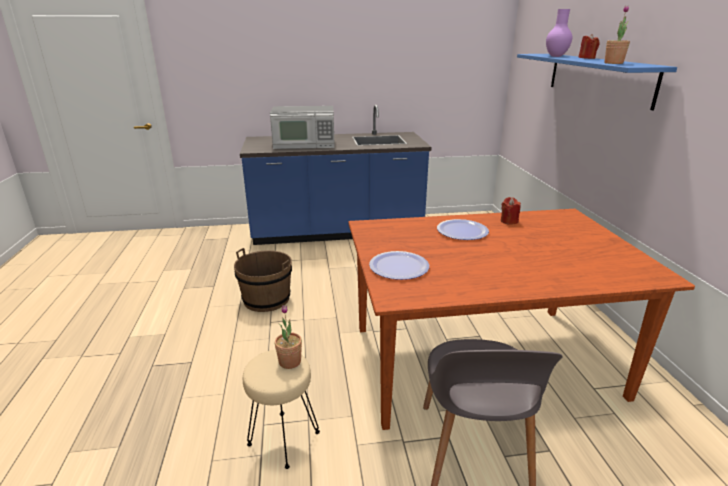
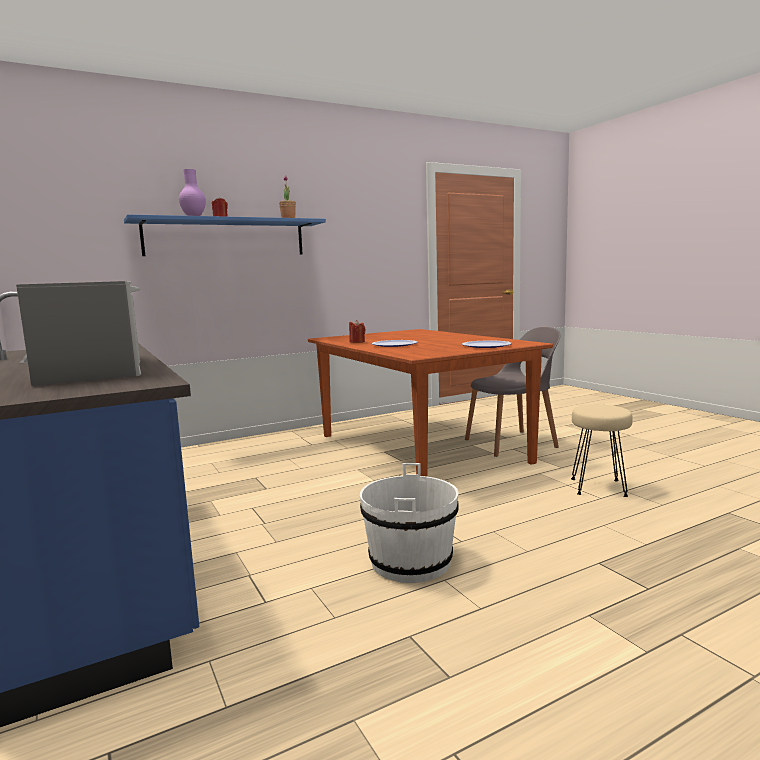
camera: 110 degrees left, 15 degrees down
(266, 299) = (410, 562): brown bucket -> white bucket
(290, 362) = (589, 407): potted plant -> none

